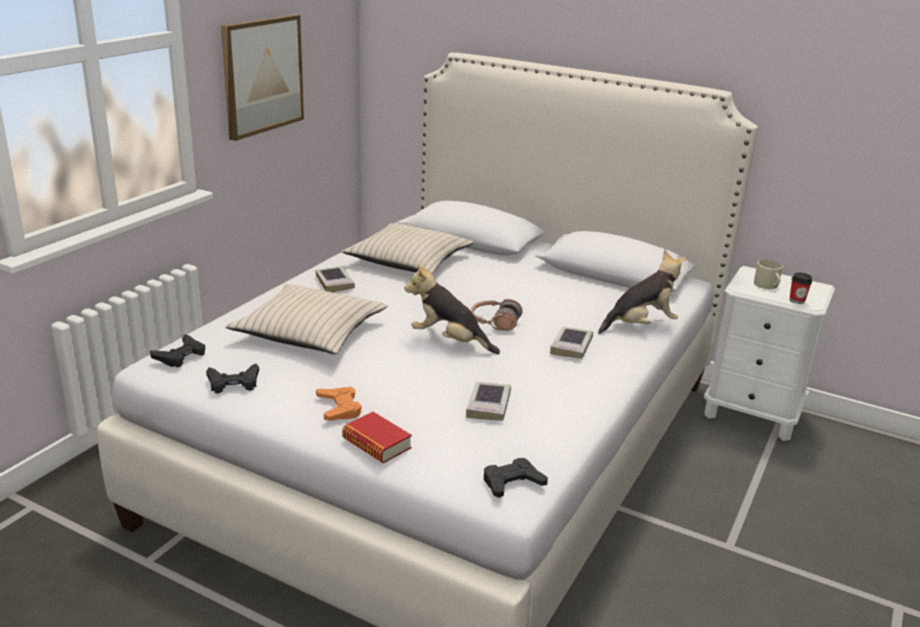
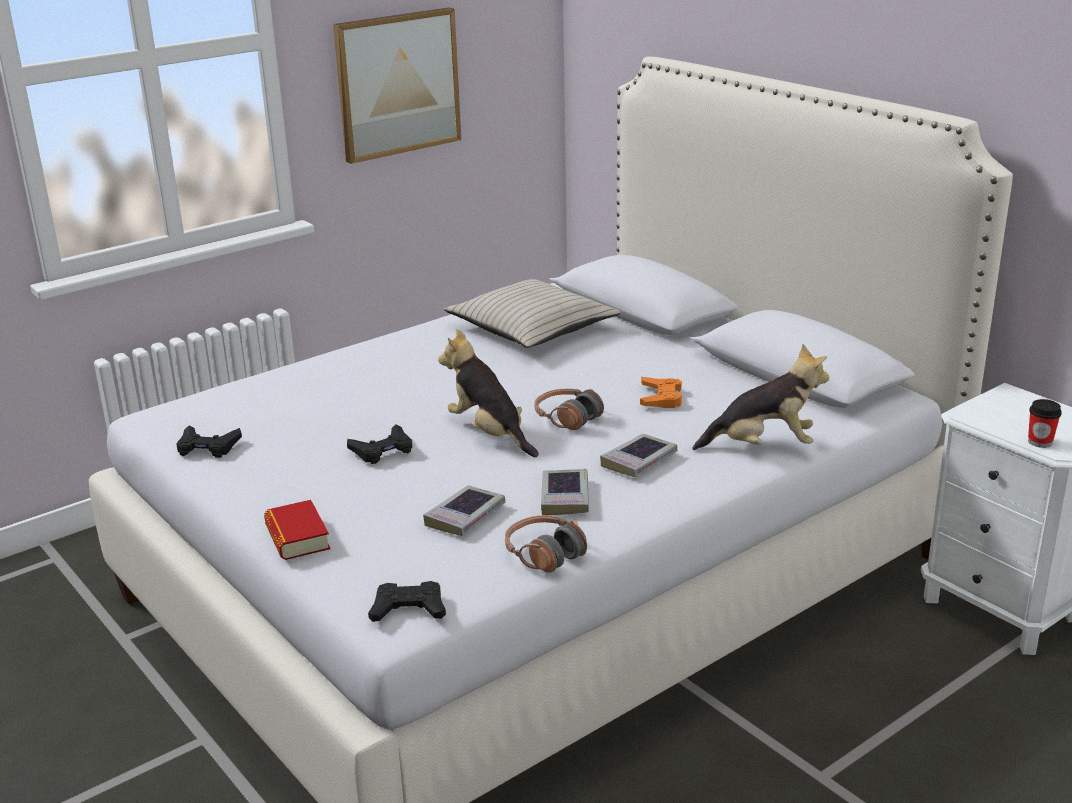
camera: 25 degrees right, 0 degrees up
(180, 356) = (180, 410): black game controller -> black game controller (382, 450)
(309, 332) = (336, 401): beige pillow -> none
(335, 283) = (418, 347): book -> book (565, 497)
(339, 408) = (293, 491): orange game controller -> orange game controller (661, 398)
(569, 423) = (545, 554): none -> headphones
(767, 285) = (1014, 415): beige mug -> none

